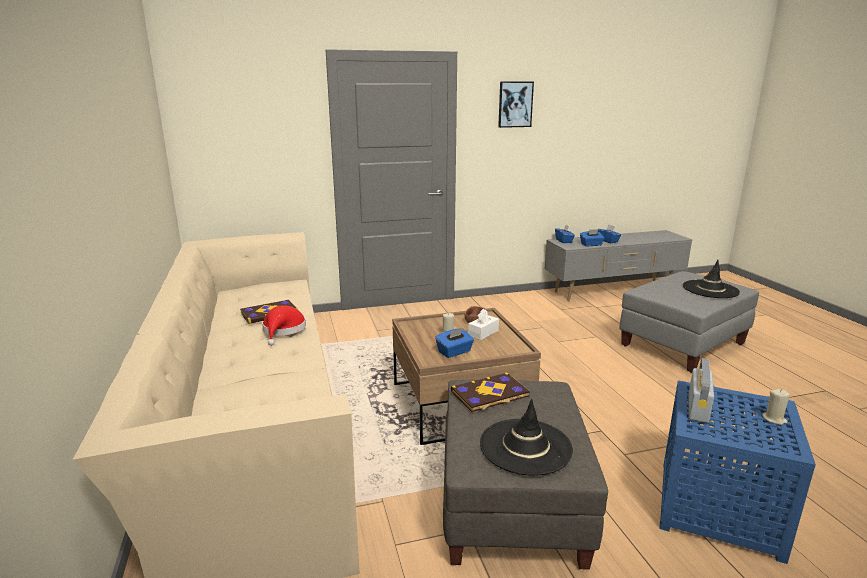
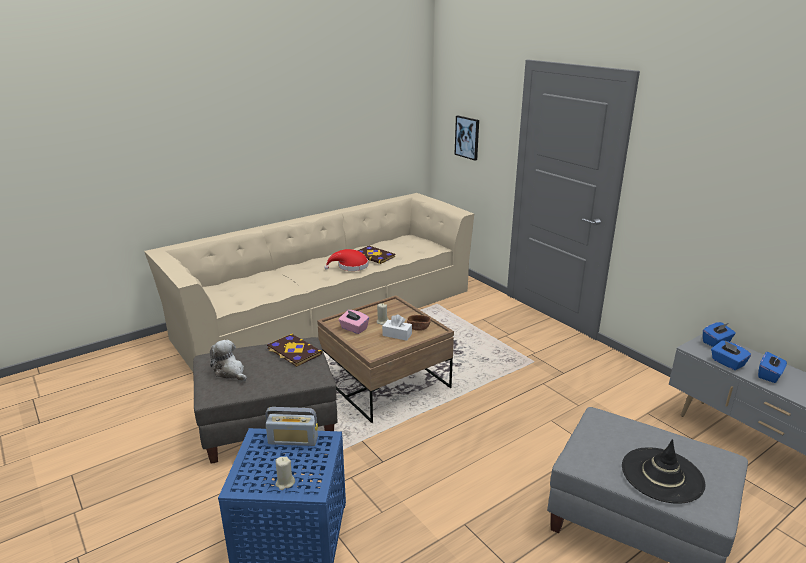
camera: 70 degrees right, 5 degrees up
(454, 352) = (354, 329): blue tissue box -> pink tissue box
(515, 104) = (698, 144): picture -> picture (467, 137)
(525, 446) = (230, 372): black hat -> plush toy

